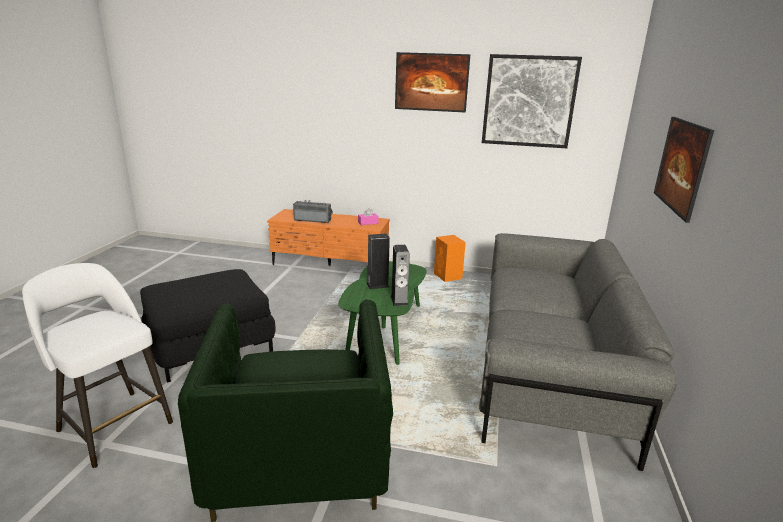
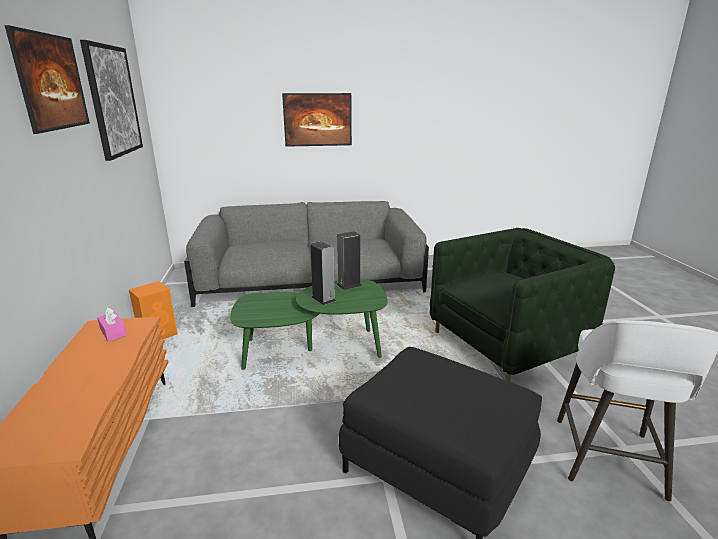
camera: 110 degrees left, 0 degrees up
(313, 220) = (86, 391): radio -> none

